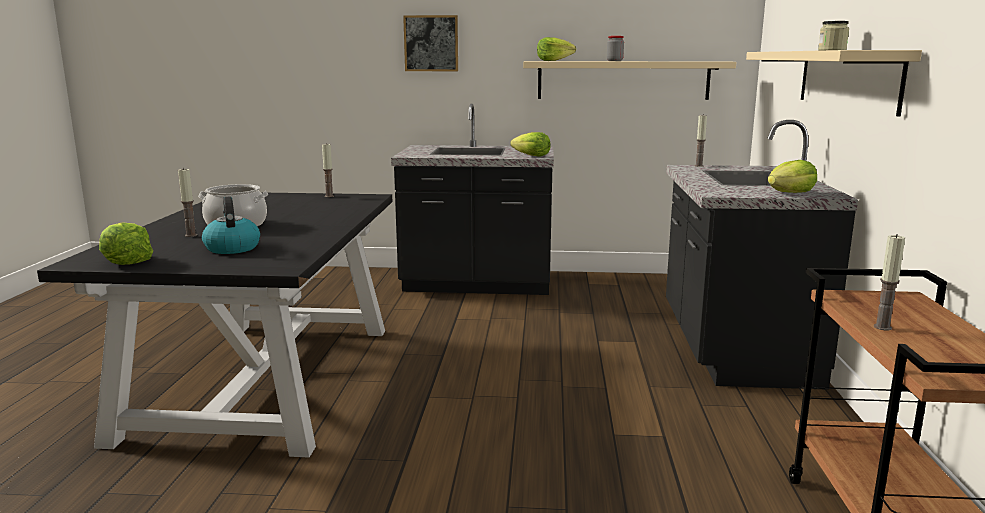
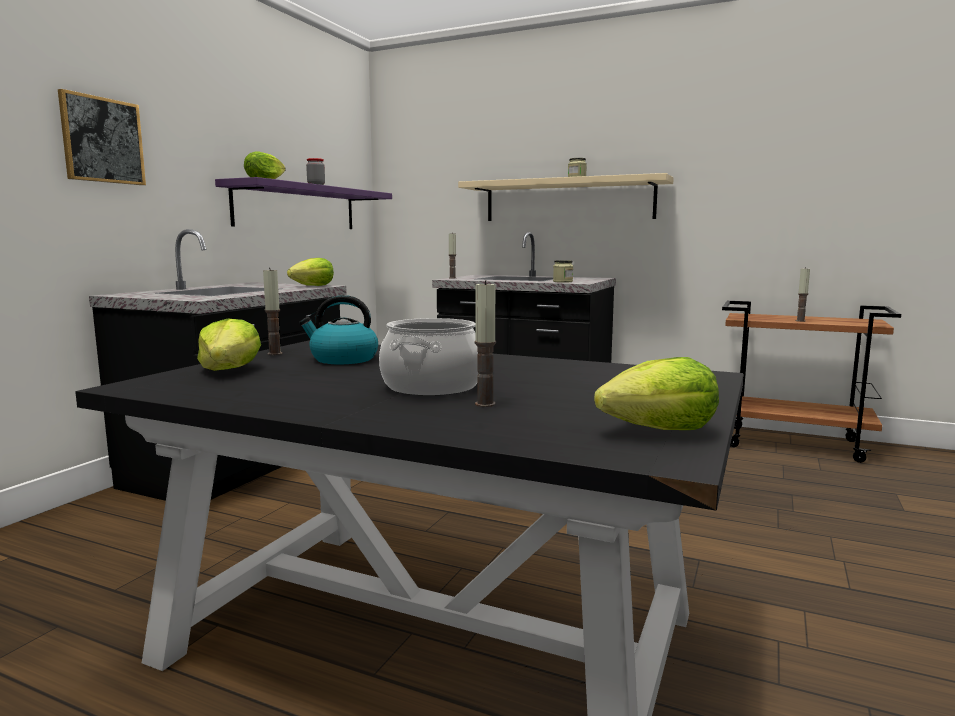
camera: 70 degrees left, 5 degrees down
(232, 248) = (593, 388): kettle -> kettle (343, 359)
(623, 80) = (297, 208): beige shelf -> purple shelf
(718, 189) = (562, 281): none -> jar
(790, 193) = (589, 279): lettuce -> lettuce (229, 370)

